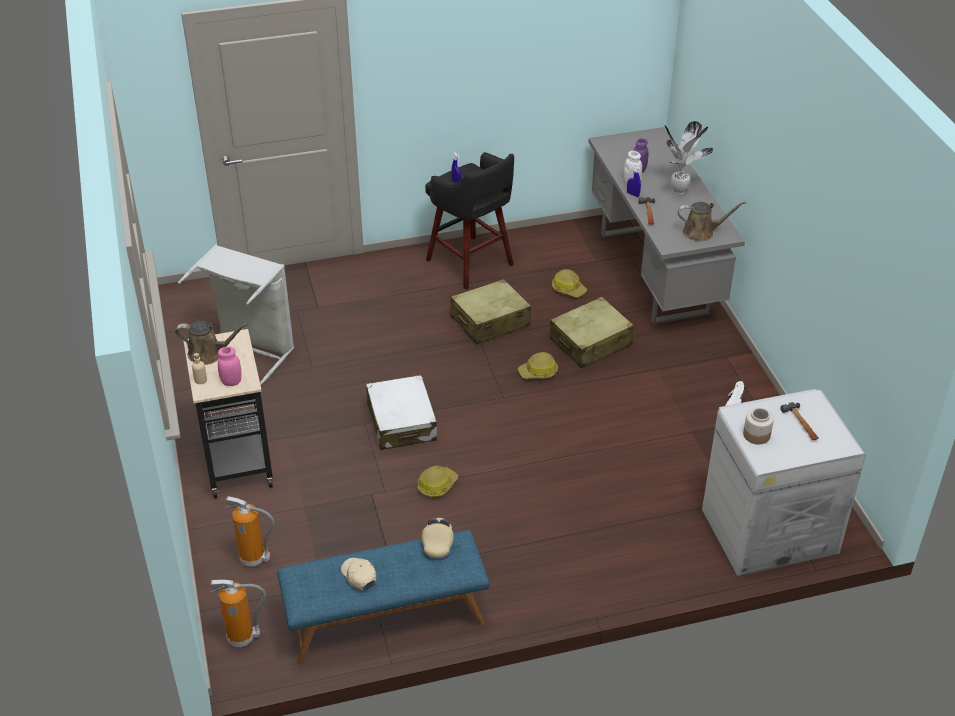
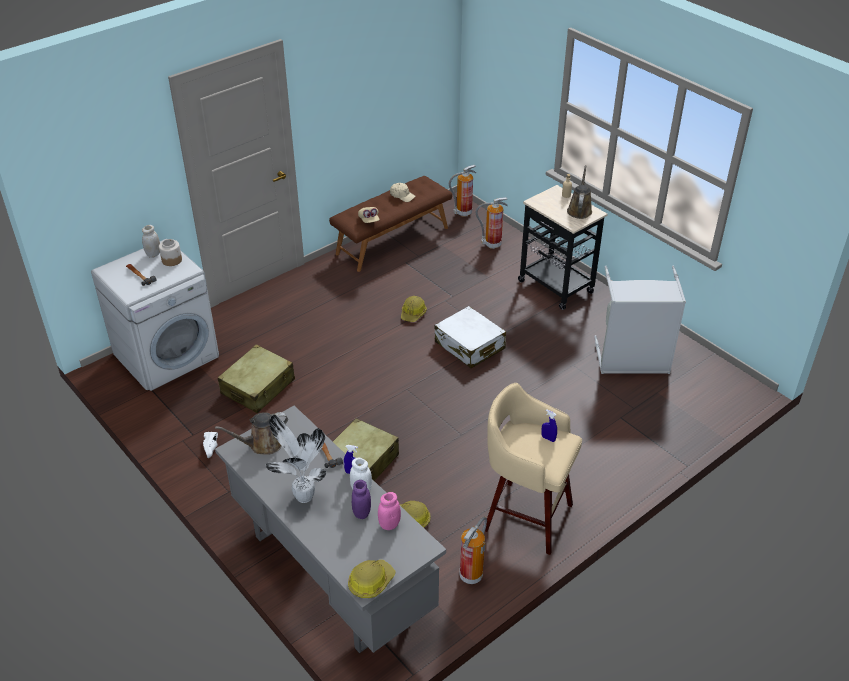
camera: 155 degrees right, 0 degrees up
(209, 354) = (579, 210): brown watering can -> brown watering can turned 120 degrees clockwise
(231, 382) = (545, 199): pink jar -> pink jar (389, 524)
(385, 620) = (392, 240): blue bench -> brown bench
(471, 264) = (525, 516): black stool -> beige stool
(489, 322) = (462, 454): beige suitcase -> beige suitcase (258, 387)
(538, 372) = (390, 419): hard hat -> hard hat (370, 582)
(543, 242) = (471, 575): none -> fire extinguisher
(779, 452) = (153, 254): none -> white jar

